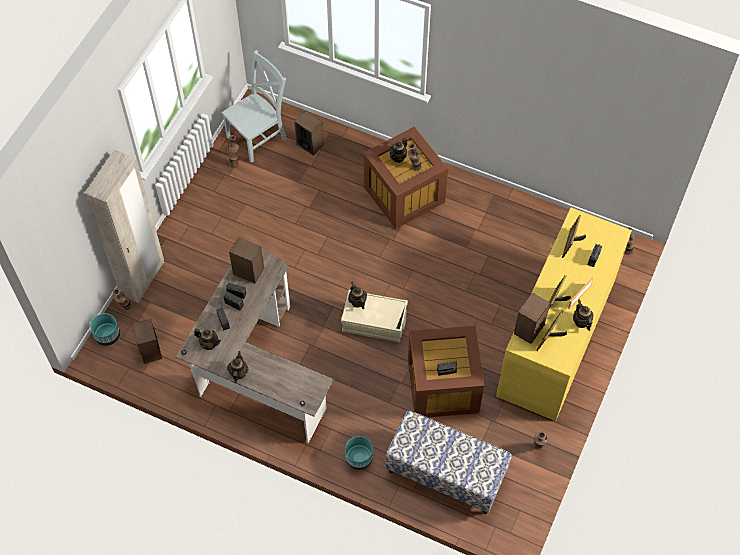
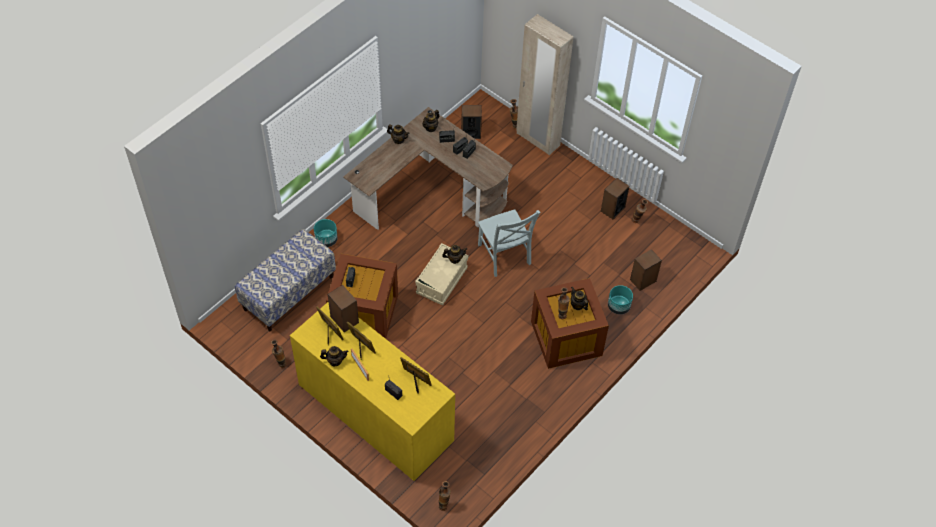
camera: 105 degrees right, 5 degrees down
(107, 335) = (493, 110): turquoise planter -> turquoise planter (619, 306)
(248, 271) = (487, 164): speaker -> speaker (612, 209)
(259, 136) = (662, 244): grey chair -> grey chair (504, 256)

